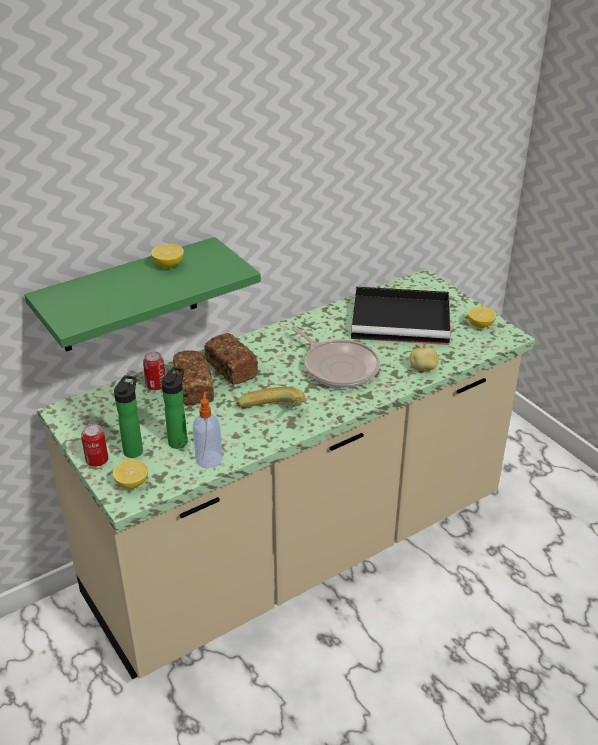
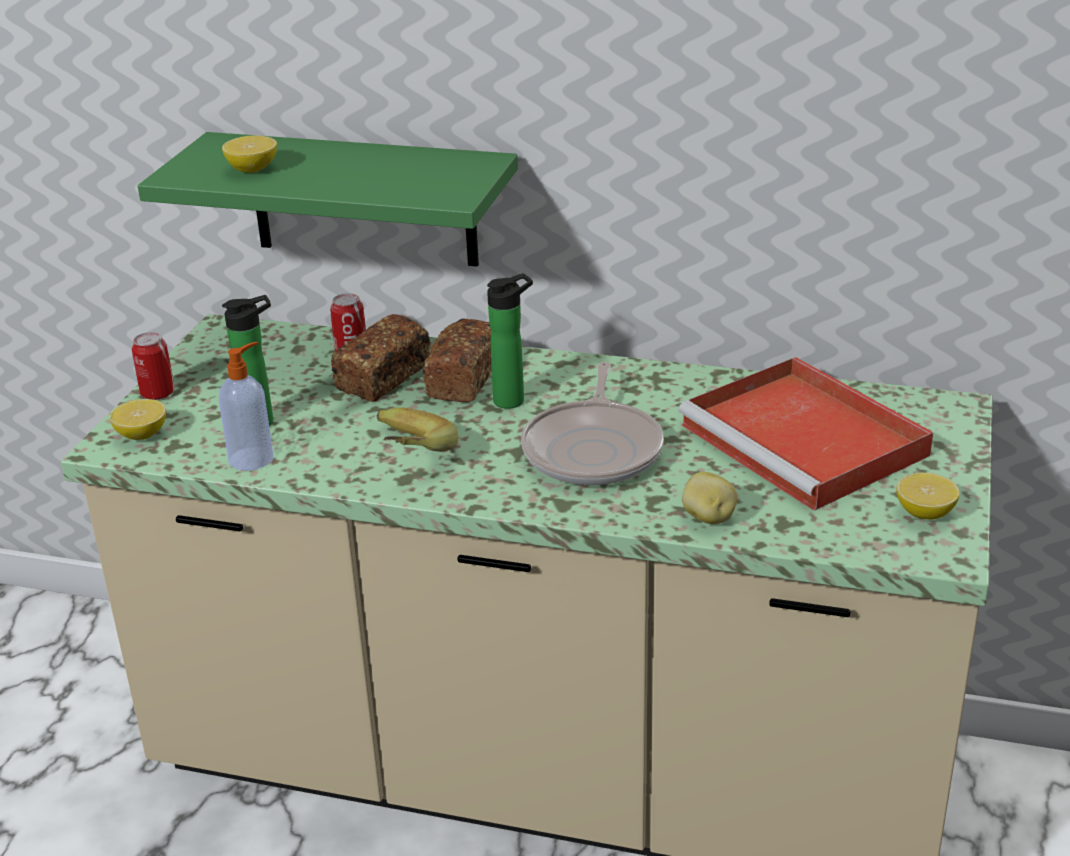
camera: 50 degrees right, 5 degrees down
(134, 449) = (207, 404): bottle -> bottle (513, 399)
(168, 265) = (394, 161): lemon -> lemon (252, 169)
(403, 320) = (807, 441): black tray -> red tray

